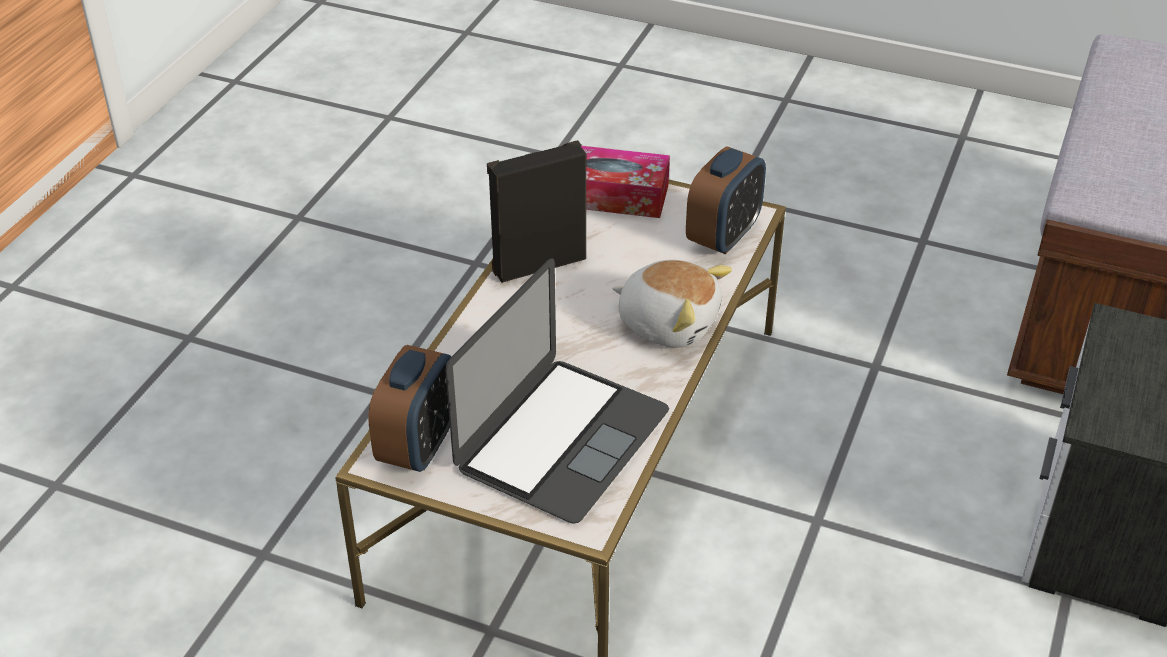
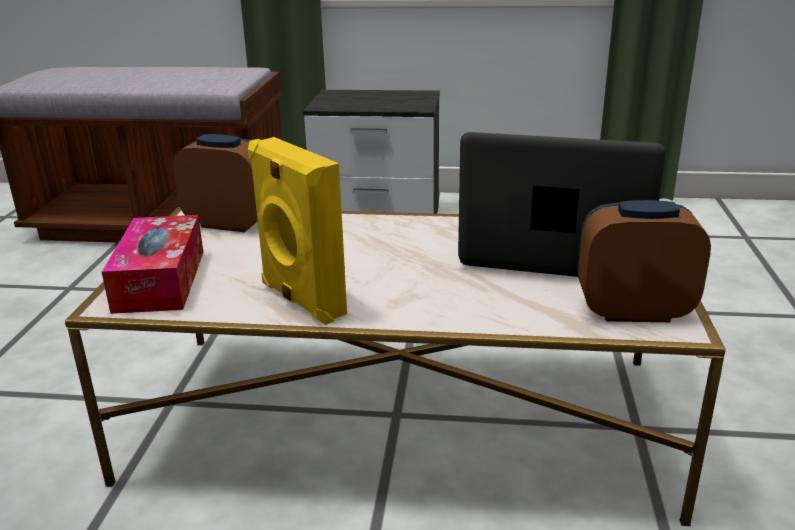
camera: 105 degrees left, 15 degrees down
(538, 263) = (300, 300): black speaker -> yellow speaker
(668, 322) = (369, 230): plush toy -> none

